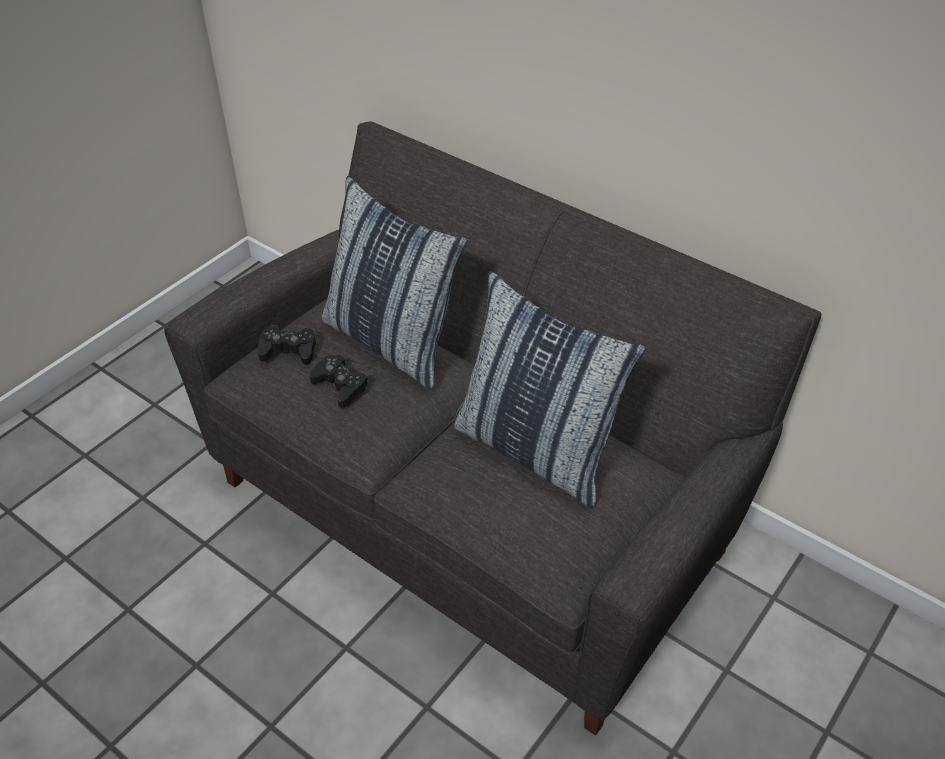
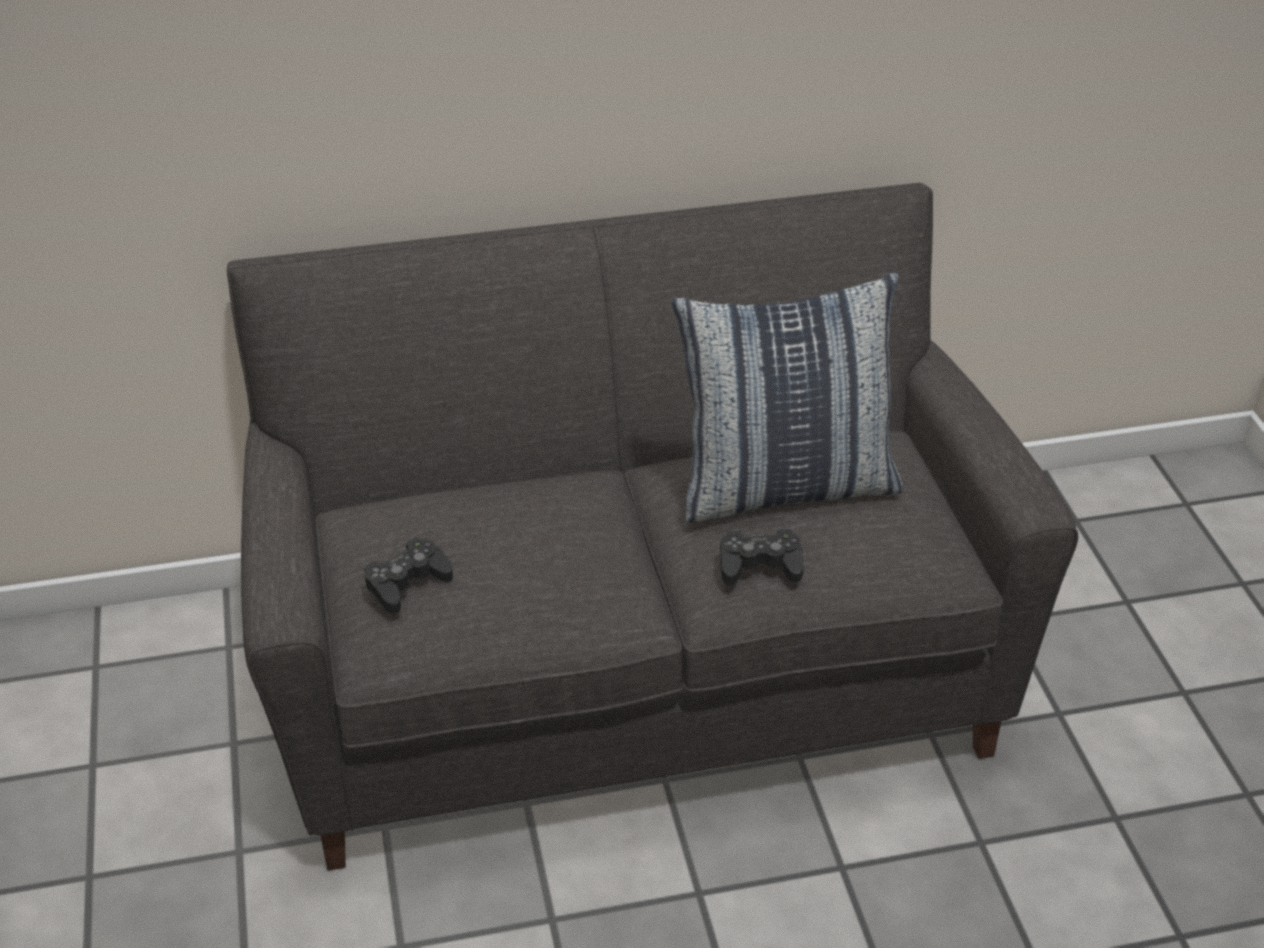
camera: 50 degrees left, 5 degrees down
(340, 385) = (520, 571): black game controller -> black game controller (760, 565)
(391, 342) = (496, 500): pillow -> none

